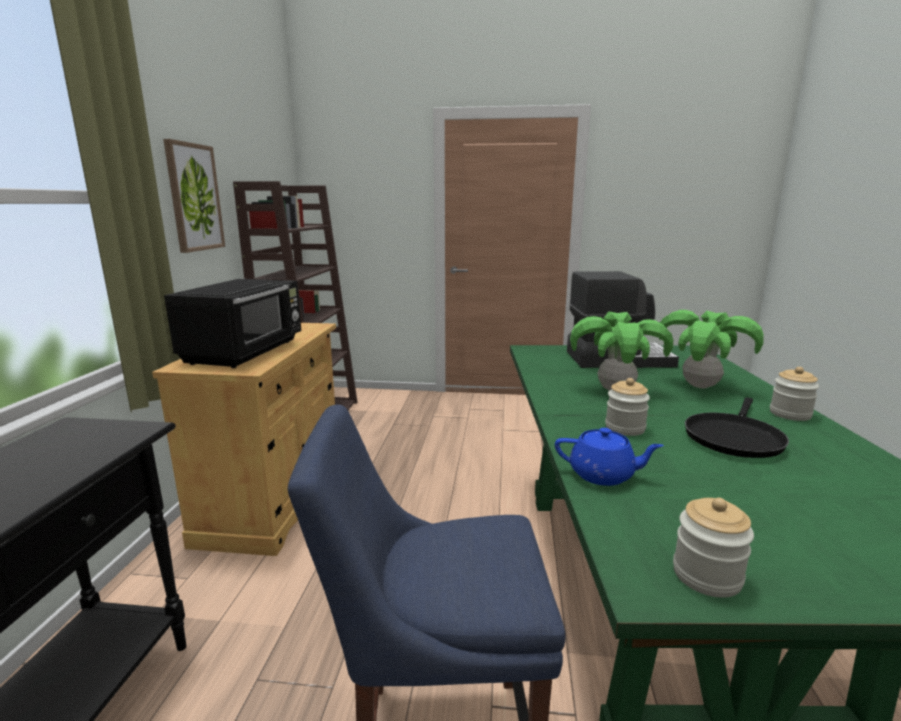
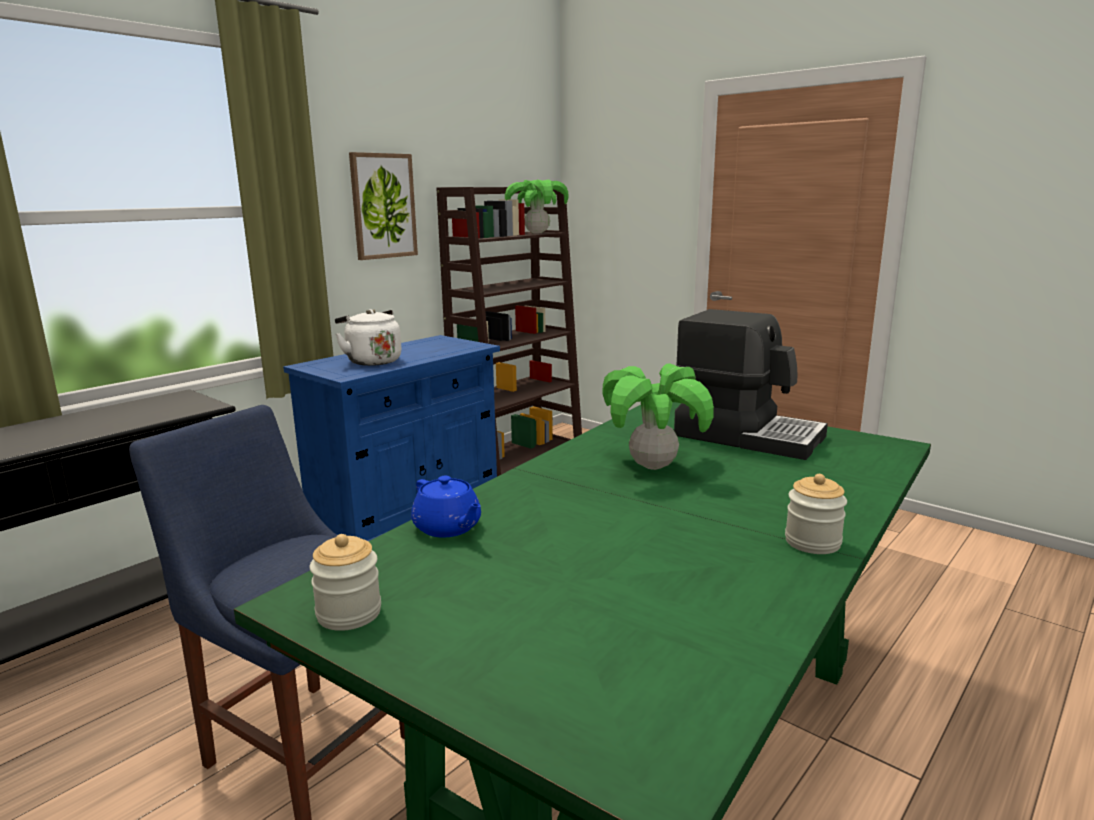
camera: 35 degrees right, 0 degrees up
(246, 352) = (371, 361): black microwave -> white kettle
(275, 497) = (408, 517): beige cabinet -> blue cabinet
(625, 428) = (567, 500): jar -> none
(700, 386) = (775, 486): potted plant -> potted plant (536, 233)
(733, 437) = (663, 541): black frying pan -> none

